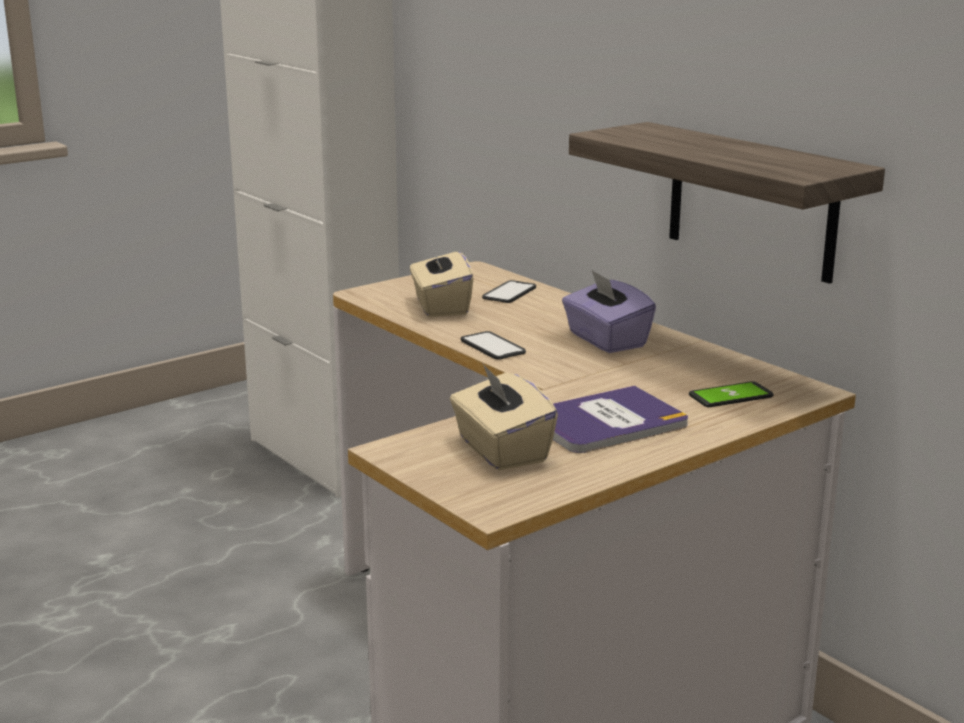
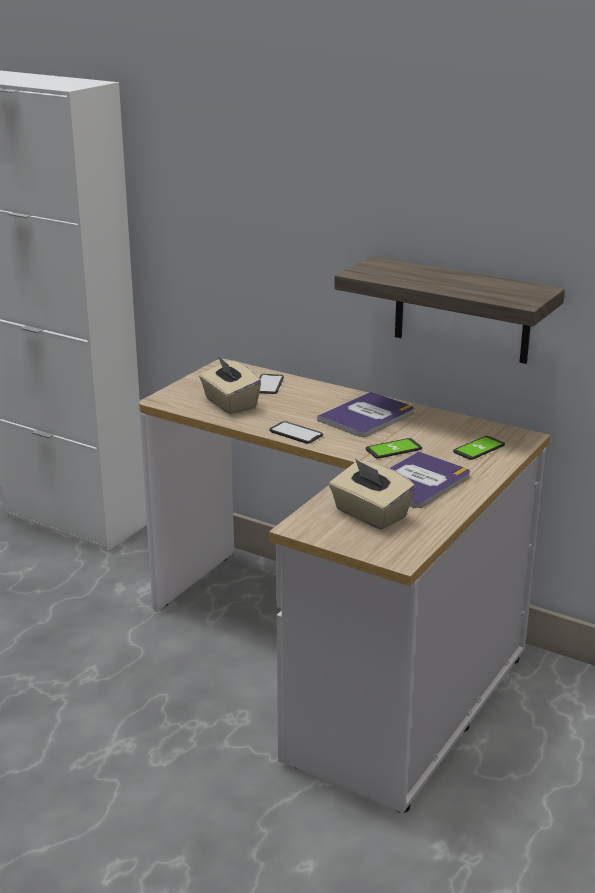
camera: 20 degrees left, 5 degrees up
(606, 340) = (367, 416): purple tissue box -> book
(607, 381) = (393, 449): none -> phone

